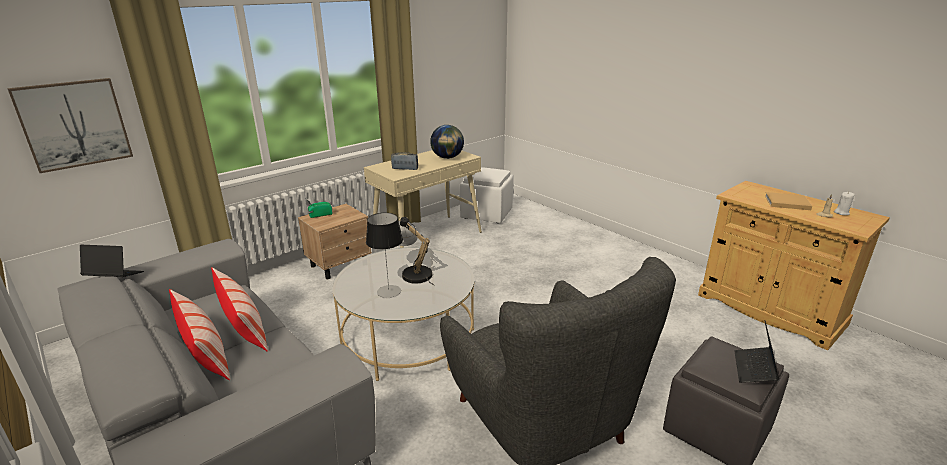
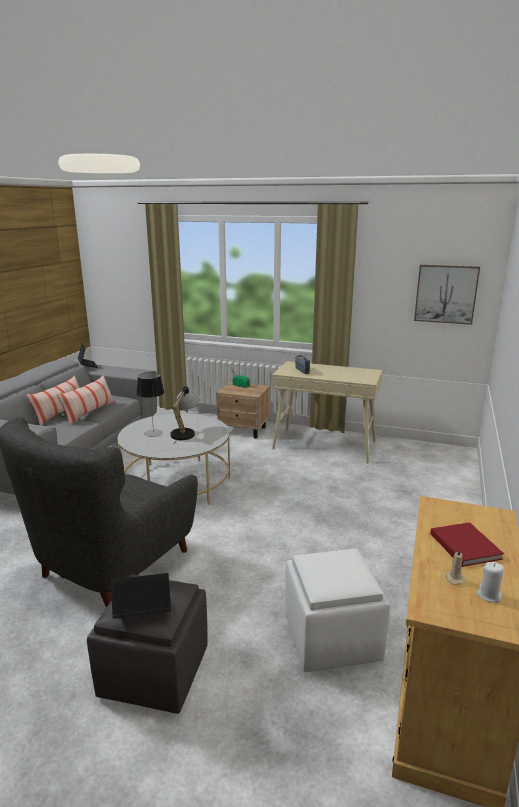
camera: 60 degrees right, 5 degrees down
(74, 124) = (127, 283): picture -> picture (446, 294)
(447, 157) = (351, 376): globe -> none
(486, 214) = (408, 455): white ottoman -> white ottoman (330, 637)
(785, 202) = (464, 545): beige book -> red book

